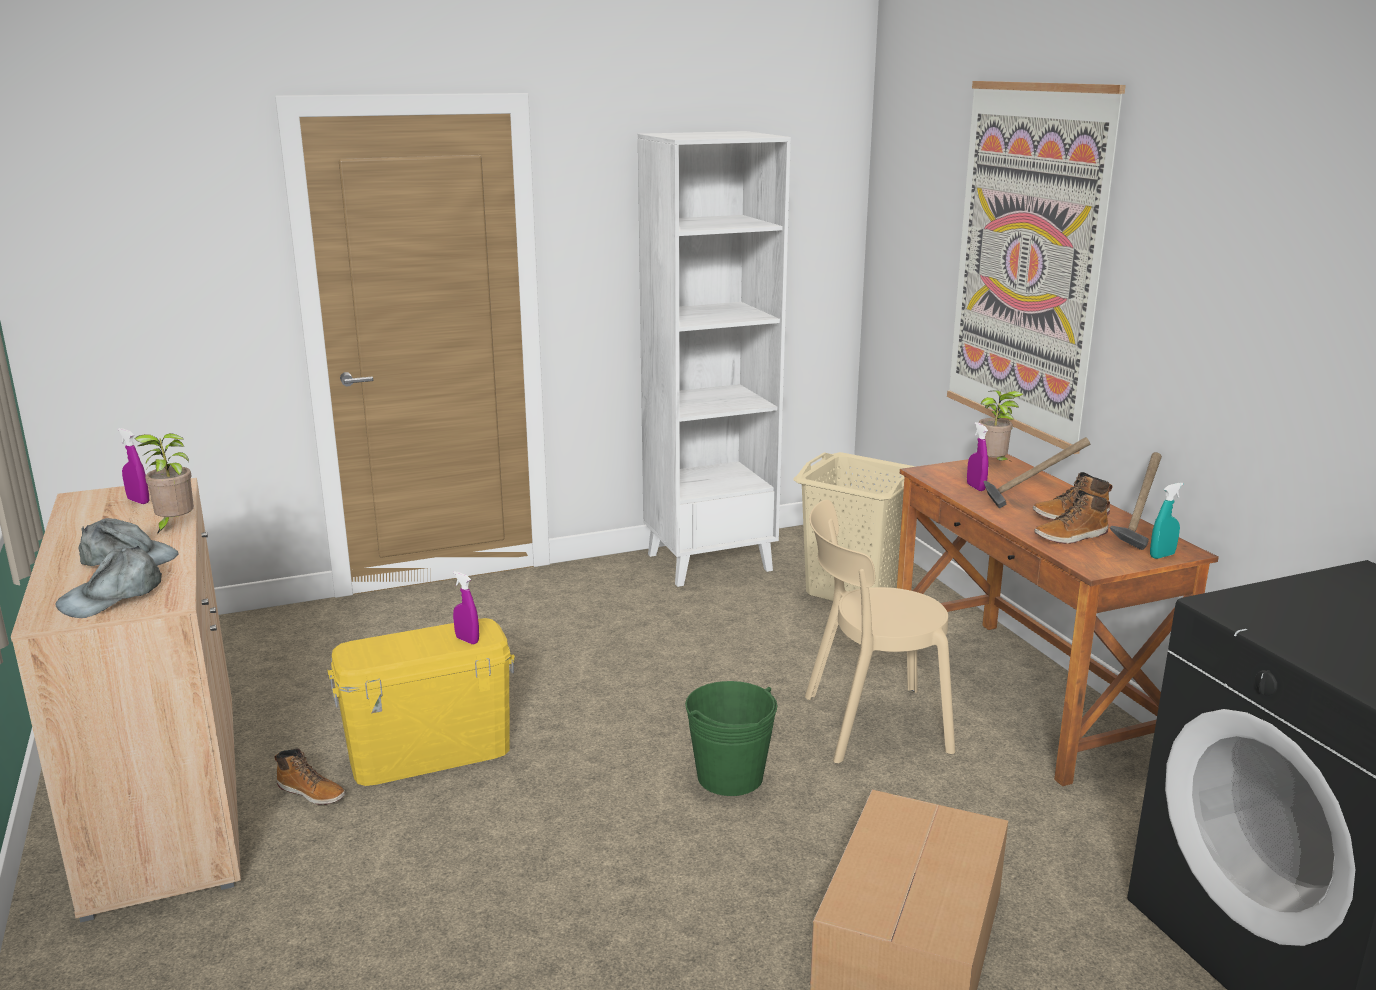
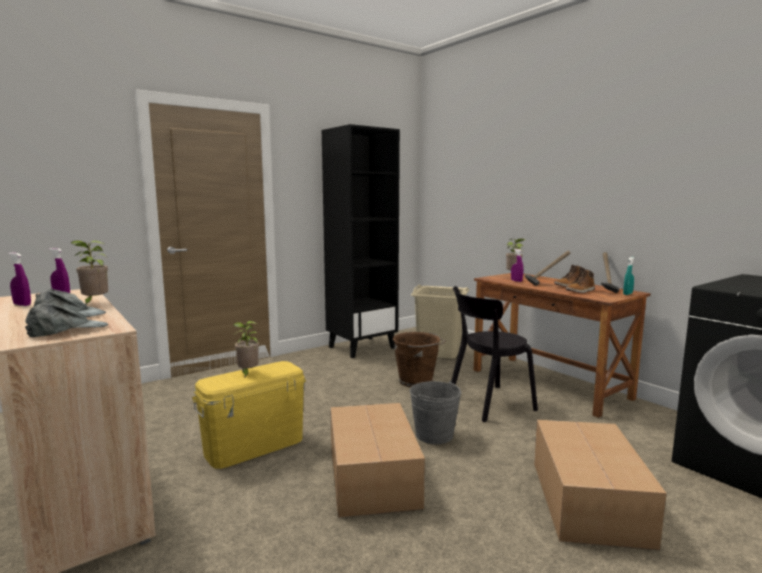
camera: 15 degrees left, 10 degrees down
(112, 596) = (68, 330): grey cap -> grey cap turned 150 degrees counterclockwise
(312, 792) = (186, 477): boot -> none
(416, 640) = (247, 373): none -> potted plant
(467, 640) = (279, 371): purple spray bottle -> purple spray bottle (22, 305)
(587, 836) = (373, 475): none -> cardboard box
(710, 561) = (362, 347): white bookcase -> black bookcase
(730, 776) = (434, 435): green bucket -> grey bucket
(767, 658) = (417, 382): none -> brown bucket
(868, 724) = (487, 403): beige chair -> black chair
(1026, 261) = (518, 180): picture -> none

